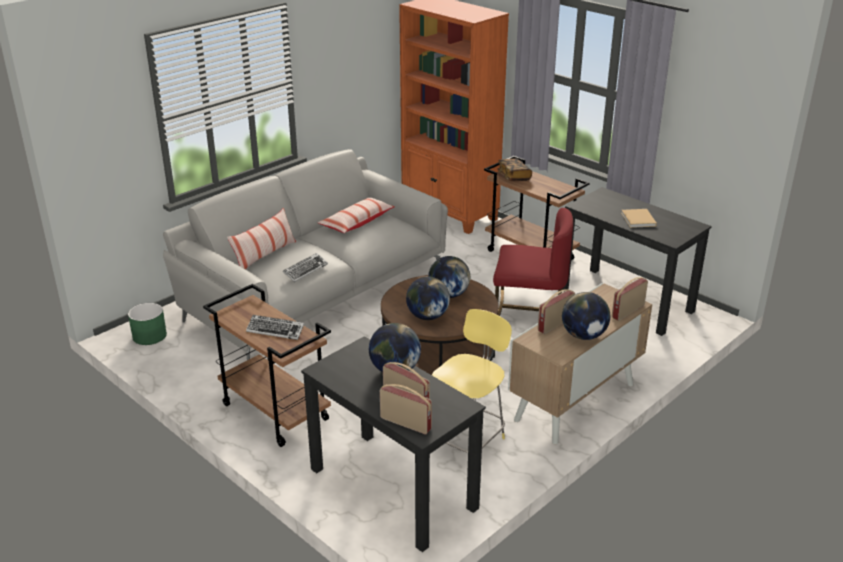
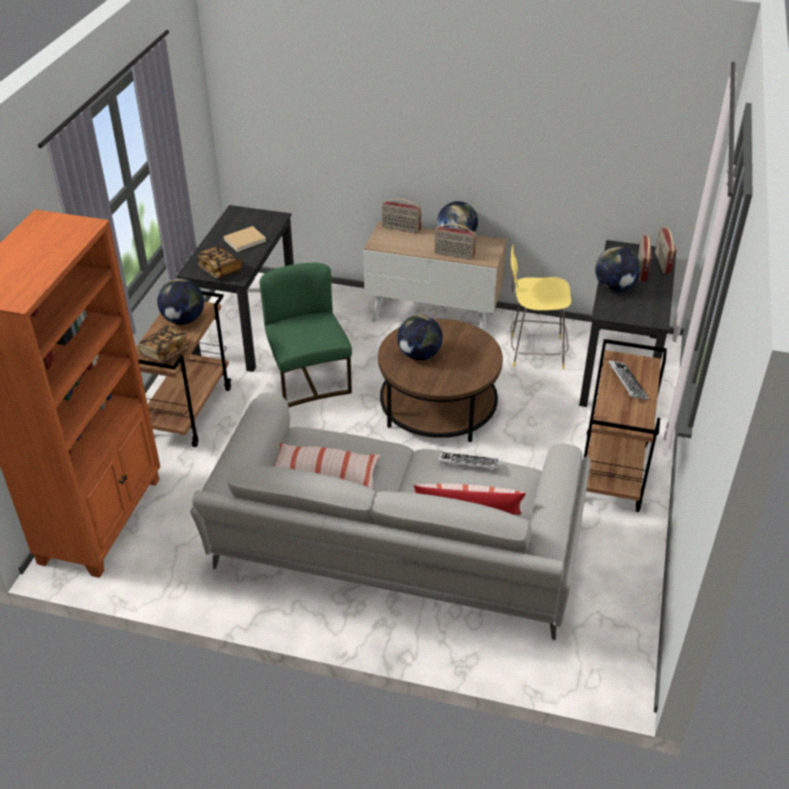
camera: 120 degrees left, 10 degrees up
(149, 336) = (605, 652): green planter -> none
(427, 316) = (468, 354): globe -> globe (183, 320)
(528, 309) = (309, 379): red chair -> green chair
(596, 202) = (220, 270): none -> book

